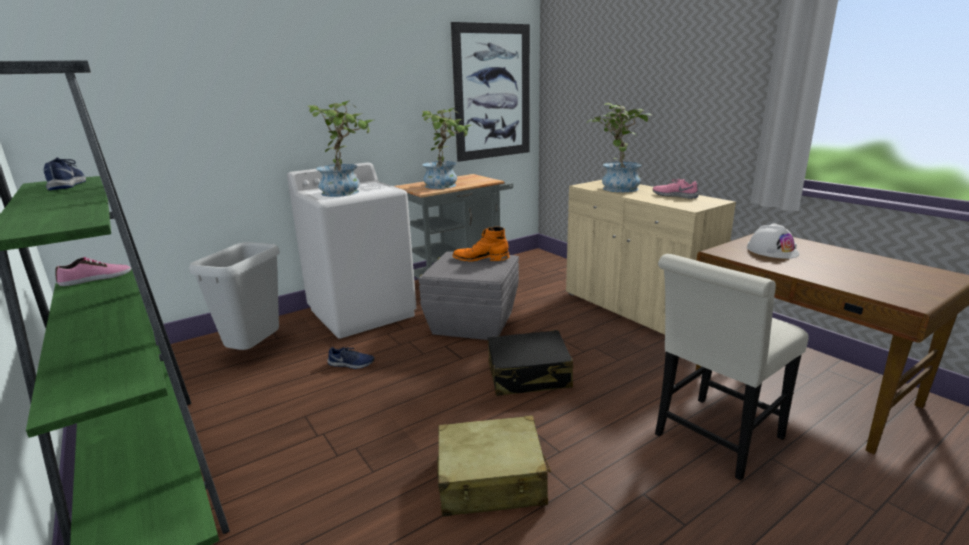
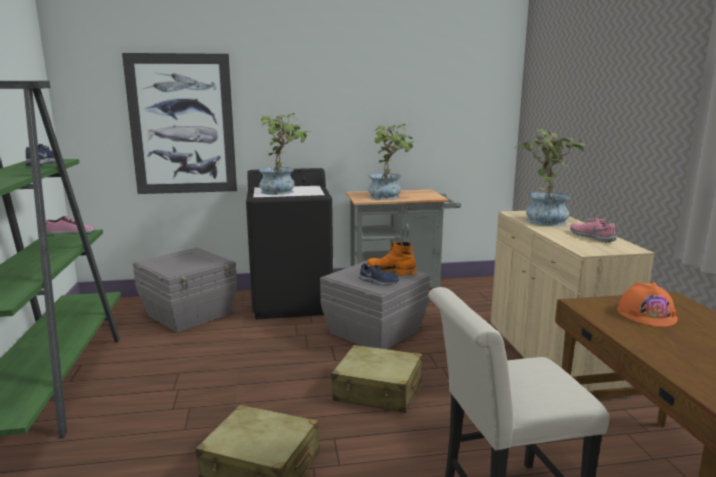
camera: 25 degrees right, 5 degrees down
(255, 351) = (190, 314): grey trash can -> grey storage box
(351, 364) = (245, 342): blue shoe -> blue shoe (378, 281)
(362, 312) = (292, 302): white washing machine -> black washing machine
(492, 92) = (462, 111): picture -> picture (182, 125)
(529, 375) = (378, 391): black suitcase -> beige suitcase
(772, 250) = (646, 314): white hard hat -> orange hard hat

